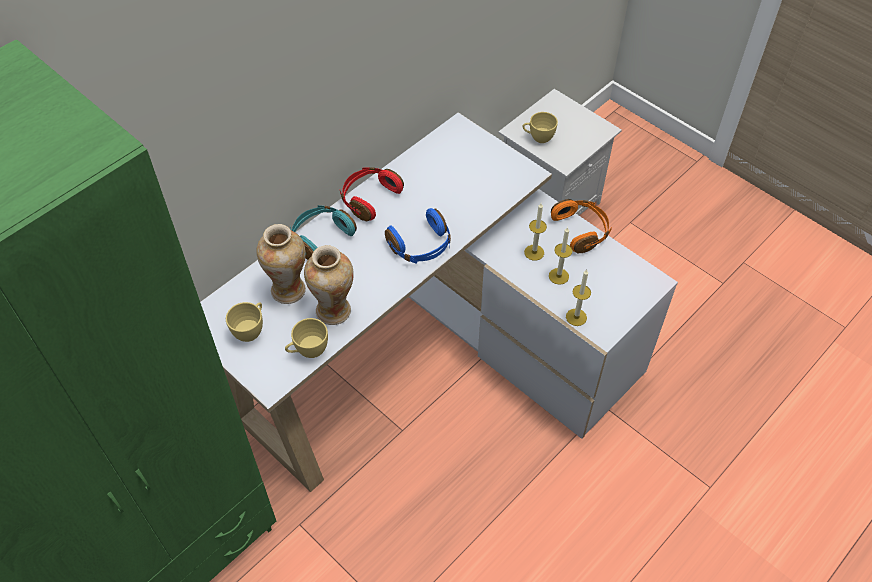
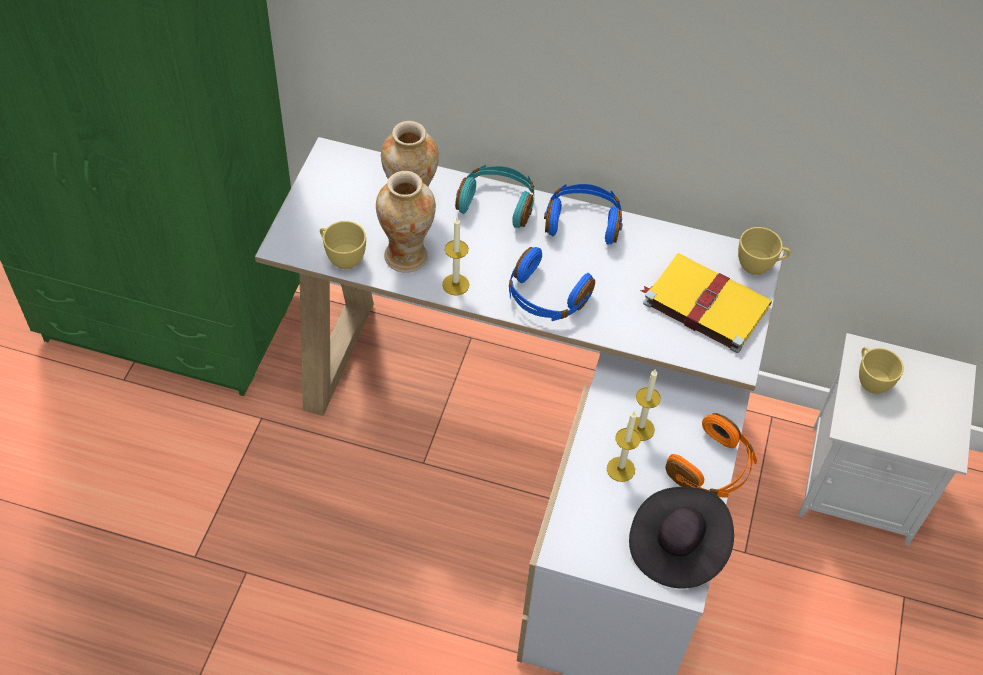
camera: 60 degrees right, 0 degrees up
(251, 330) = (341, 200): yellow cup -> yellow cup (759, 266)
(369, 198) = (583, 221): red headphones -> blue headphones
(476, 168) = (704, 304): none -> yellow book
(576, 317) = (568, 511): candle -> candle (455, 284)
(628, 274) = (676, 547): none -> black hat

